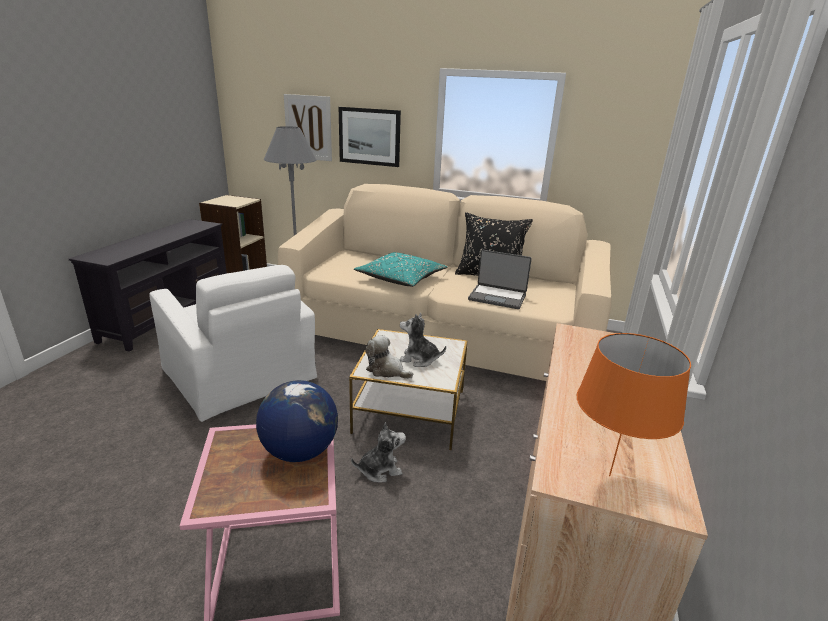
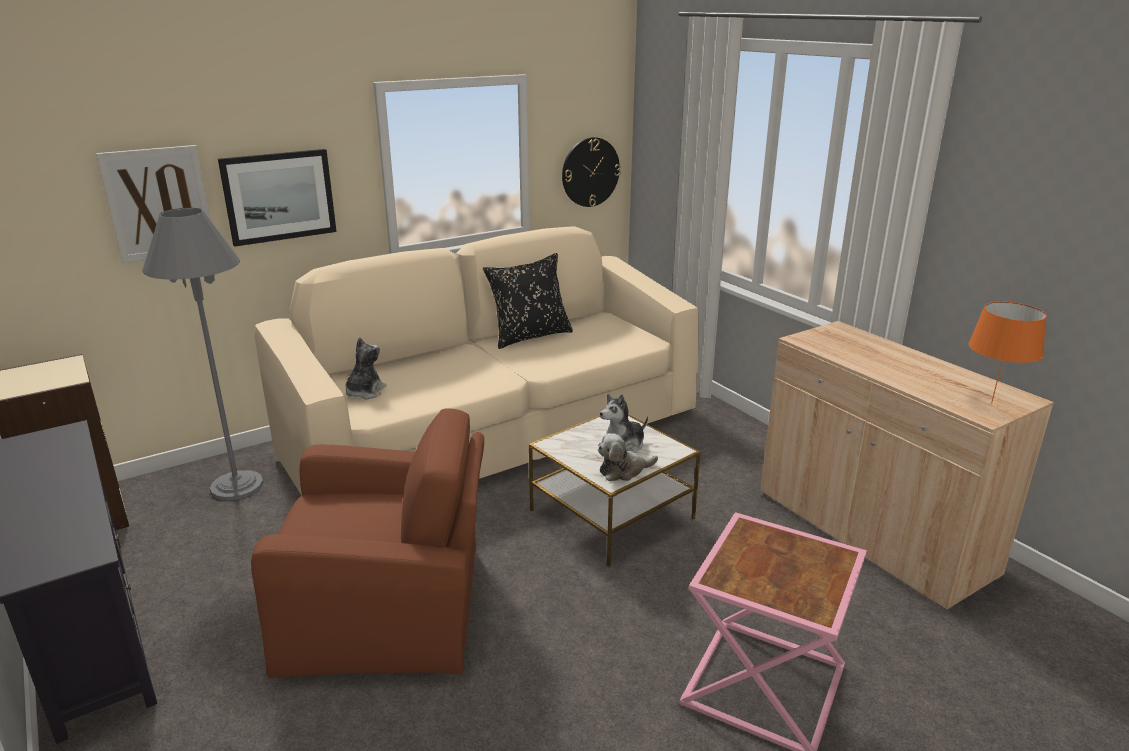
camera: 50 degrees left, 0 degrees up
(240, 375) = (387, 607): white armchair -> brown armchair
(299, 451) = (774, 544): globe -> none
(380, 470) = (684, 571): plush toy -> plush toy (364, 392)
(401, 279) = (465, 379): turquoise pillow -> none
(497, 297) = (585, 353): laptop -> none
(617, 167) = (590, 172): none -> wall clock

